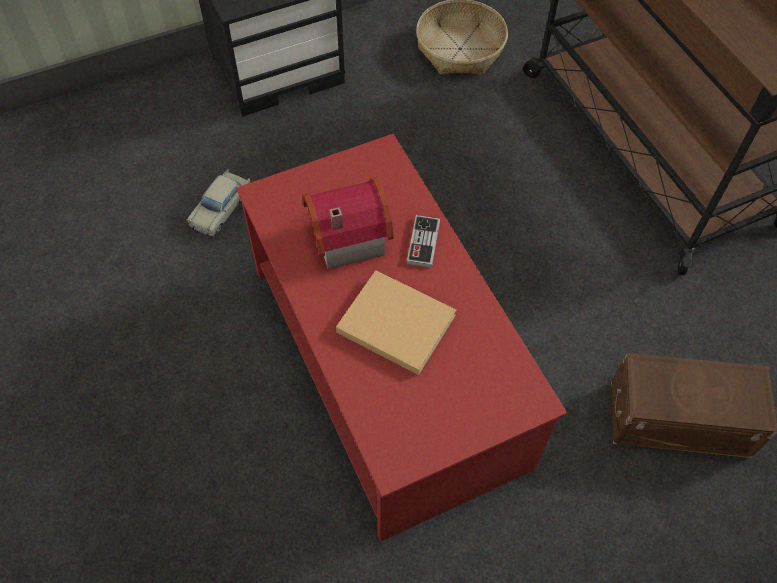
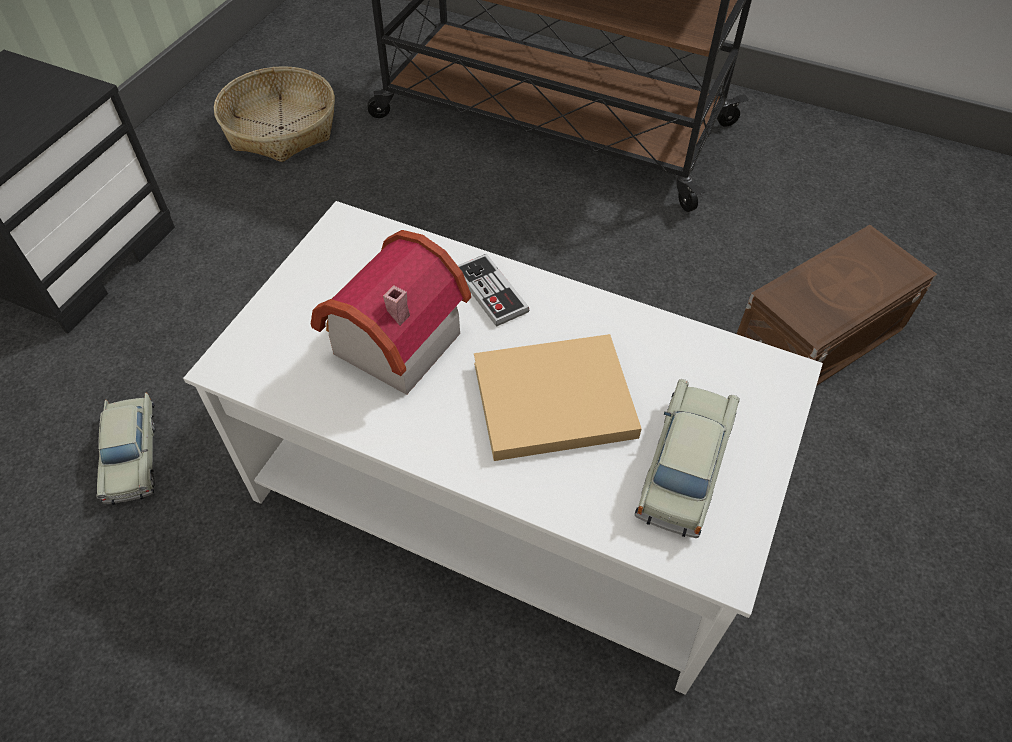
camera: 40 degrees left, 5 degrees down
(386, 364) = (502, 490): red coffee table -> white coffee table
(426, 405) = (683, 466): none -> beige toy car

